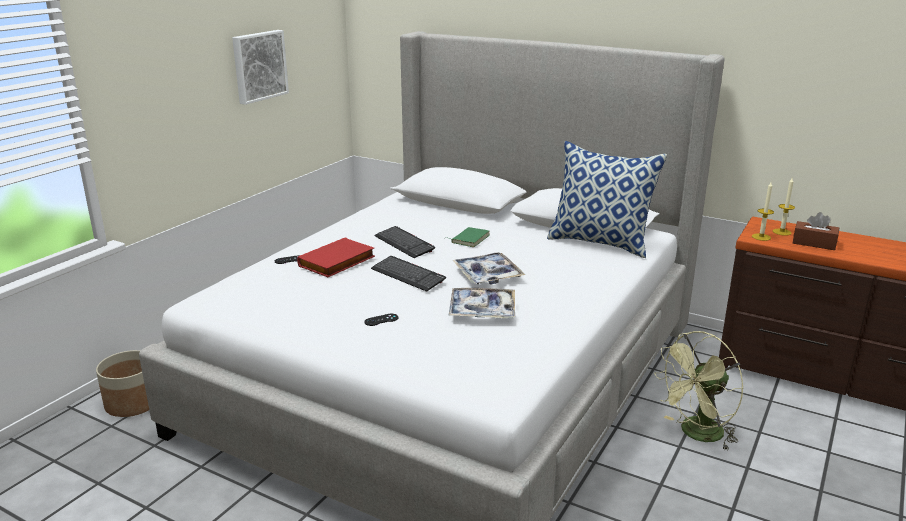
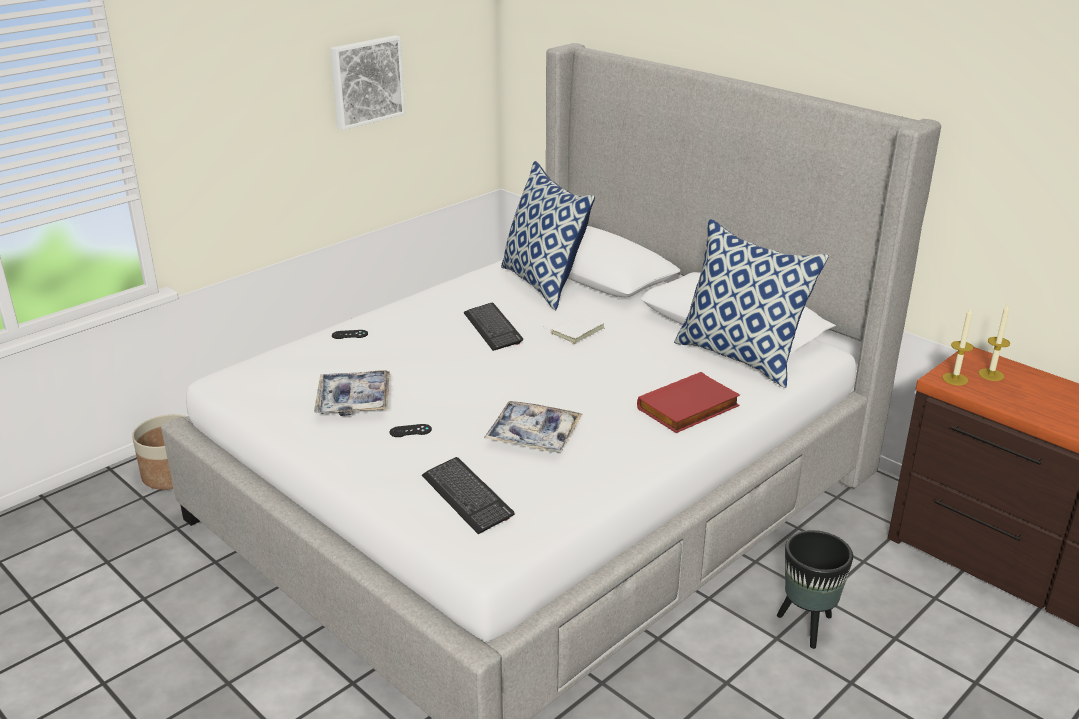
camera: 15 degrees right, 5 degrees up
(337, 262) = (400, 345): red book -> red book (689, 408)
(408, 275) = (472, 374): keyboard -> keyboard (467, 497)
(425, 212) = (544, 284): none -> pillow
(469, 239) = (576, 331): green book -> white book
(487, 275) = (568, 386): tray -> tray (354, 400)
(696, 434) = (807, 627): green fan -> black planter
(814, 243) = (1025, 398): brown tissue box -> none

